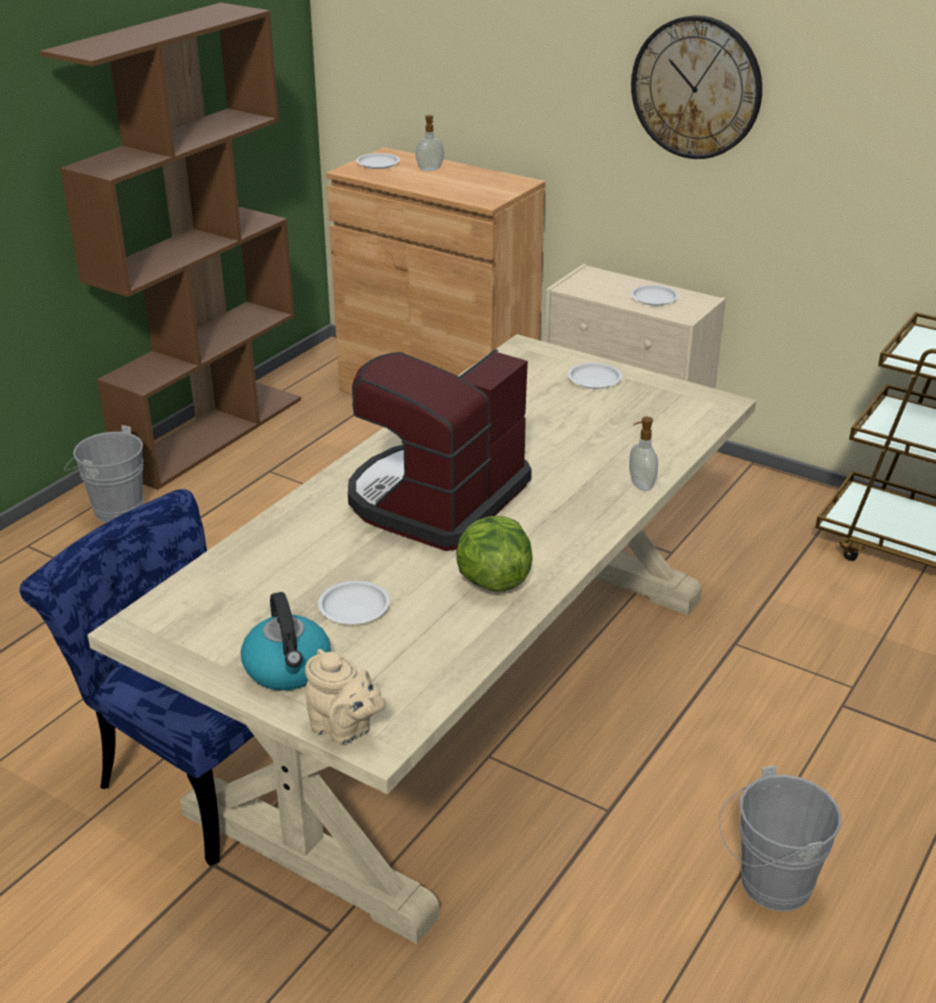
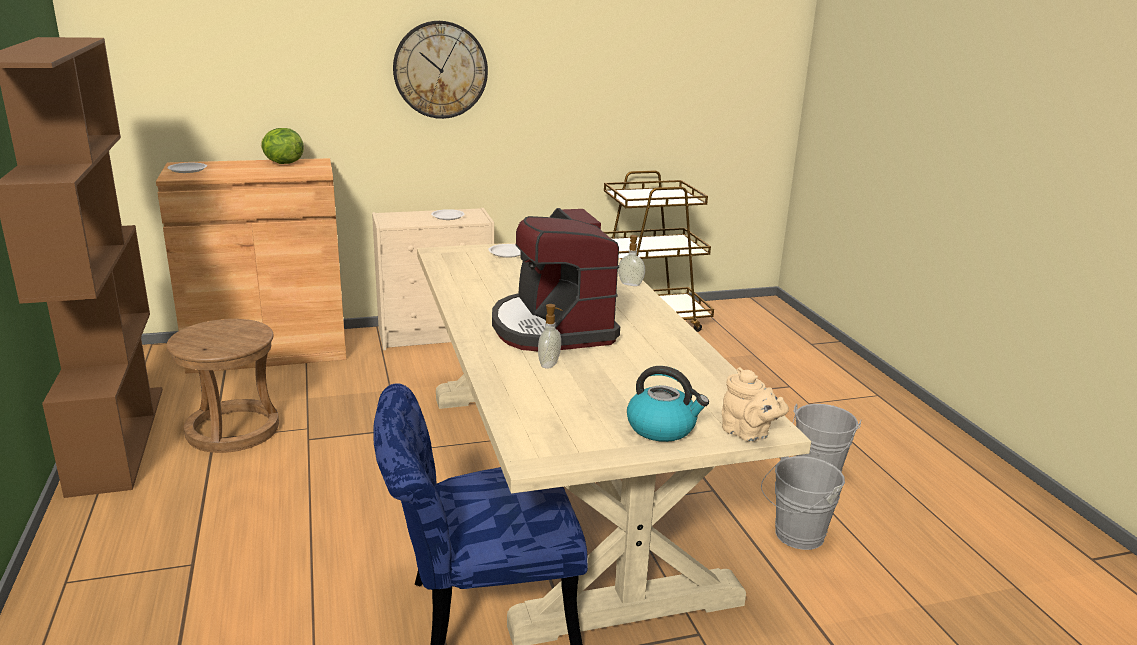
camera: 50 degrees left, 10 degrees down
(113, 509) = (111, 519): grey bucket -> grey bucket (795, 536)
(293, 470) = (232, 430): none -> brown stool
(344, 729) = (748, 434): beige teapot -> beige teapot turned 60 degrees clockwise
(354, 607) = (627, 387): white plate -> none
(430, 169) = (236, 166): soap dispenser -> soap dispenser (550, 364)
(492, 580) = (660, 346): lettuce -> lettuce (282, 163)

